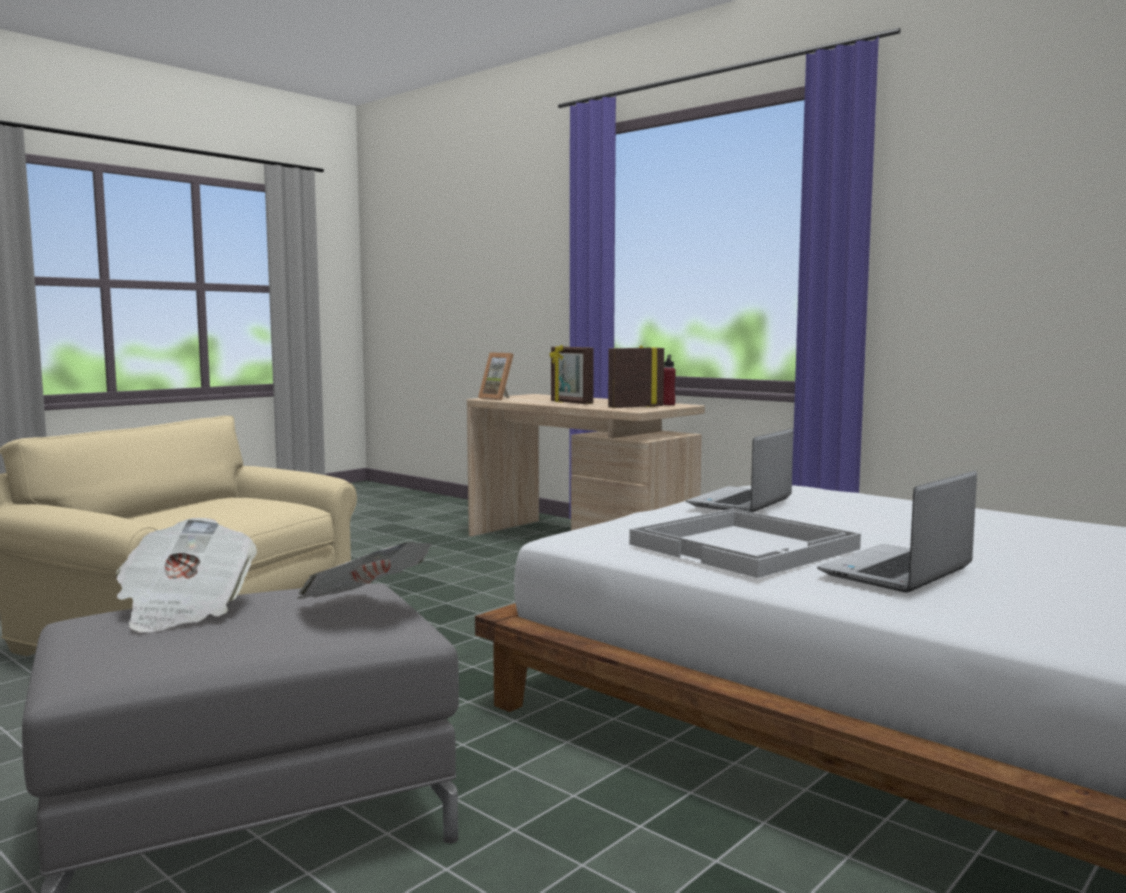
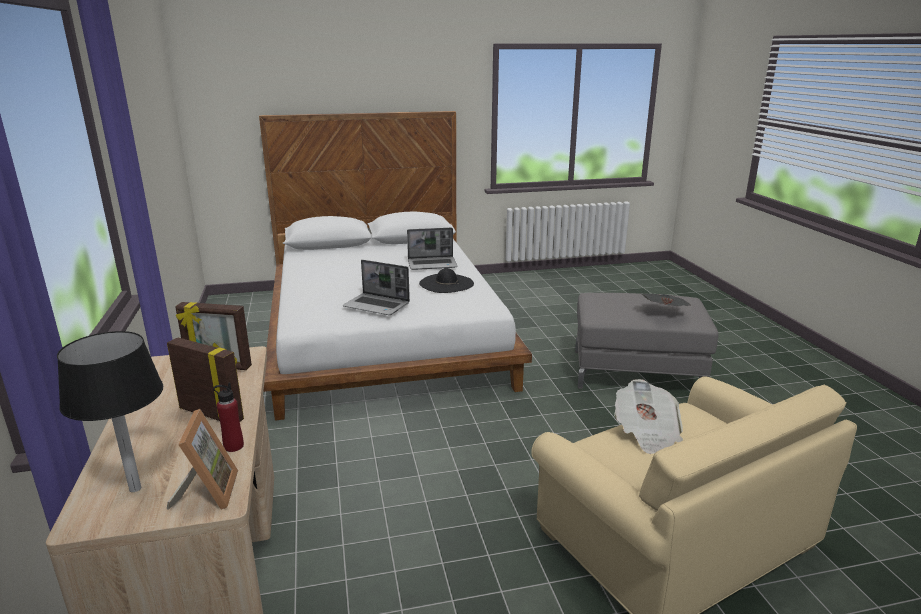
camera: 145 degrees left, 15 degrees up
(365, 607) = (602, 300): newspaper -> newspaper (646, 433)
(537, 397) = (135, 488): none -> black table lamp
(570, 403) = (212, 413): picture frame -> picture frame turned 60 degrees counterclockwise
(668, 404) = (161, 369): red bottle -> red bottle (233, 446)
(741, 502) = (377, 305): laptop -> laptop turned 45 degrees clockwise
(746, 546) = (446, 283): white tray -> black hat

